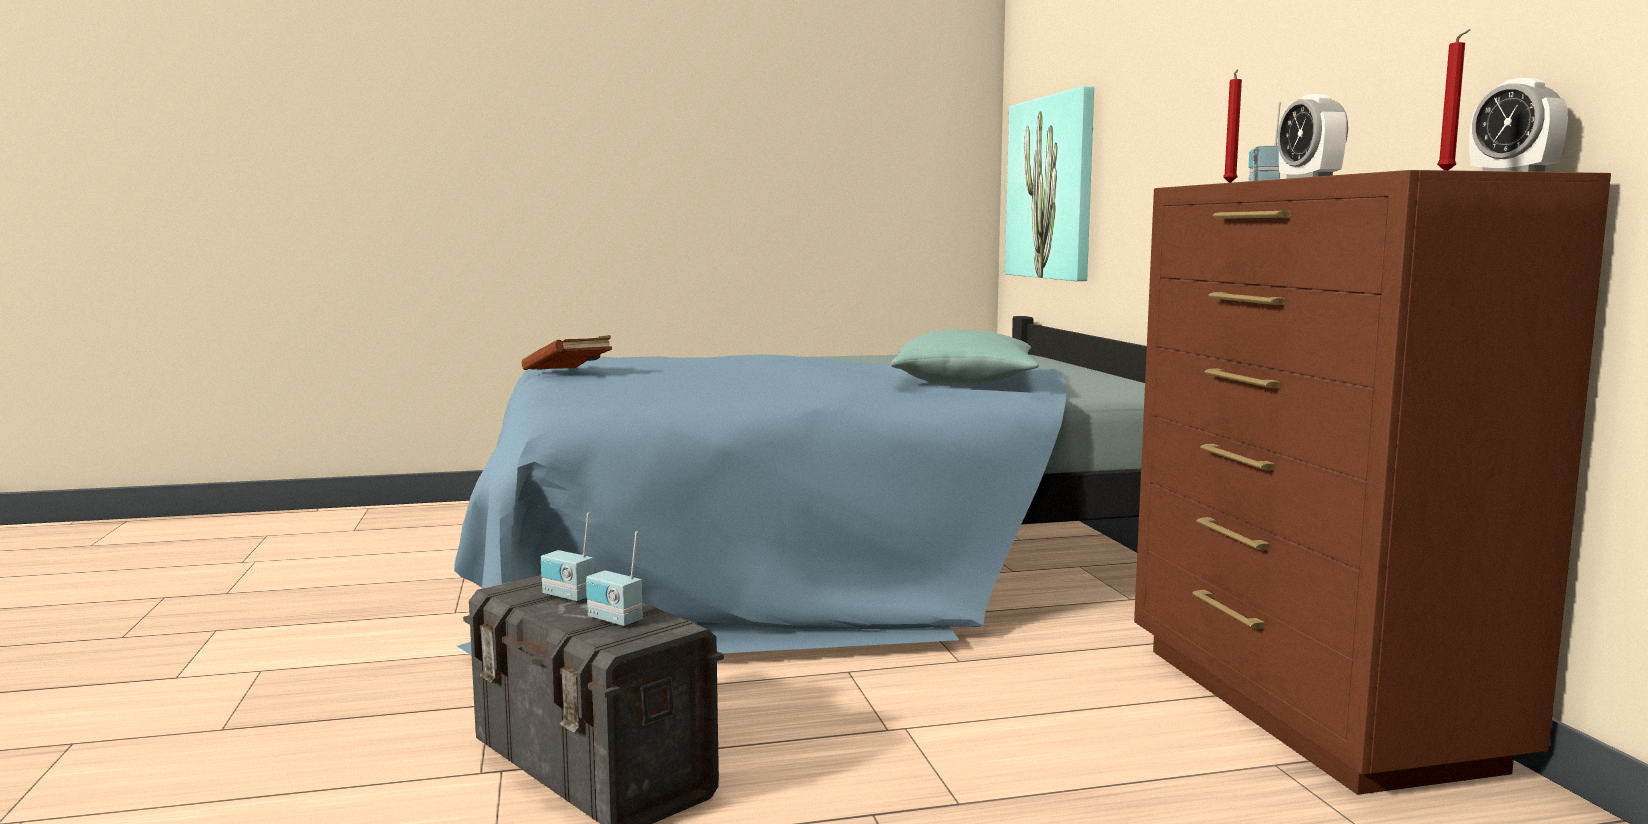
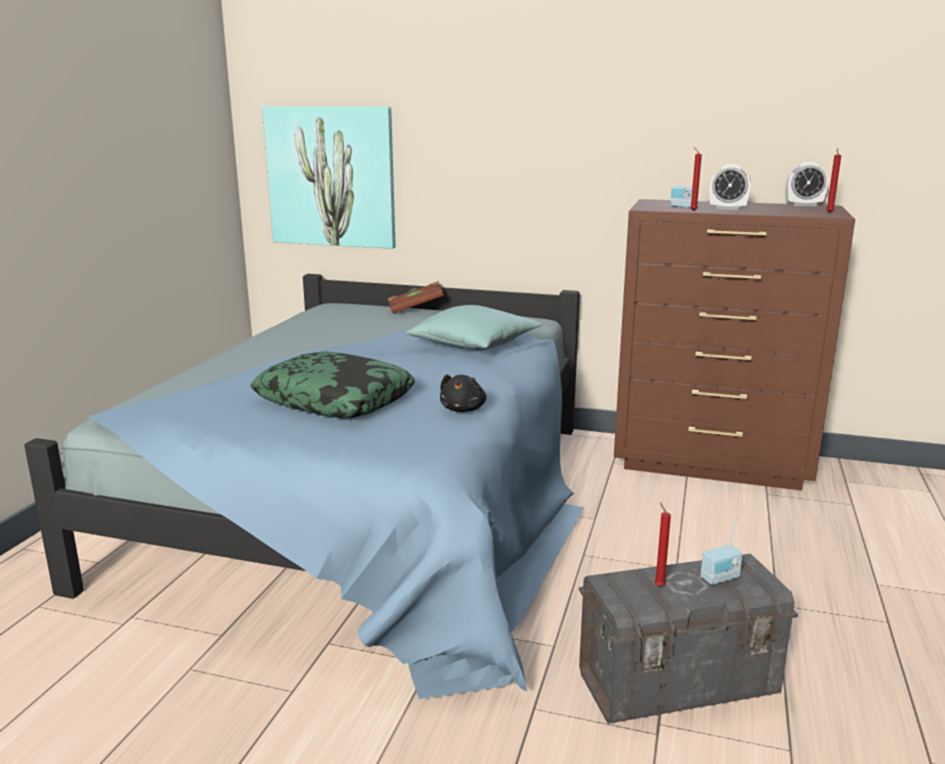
camera: 60 degrees left, 10 degrees up
(567, 597) = (658, 585): radio -> red candle
(569, 373) = (241, 430): brown book -> brown book (415, 309)
(681, 376) = (335, 400): none -> pillow
(716, 397) = (463, 409): none -> black plush toy

